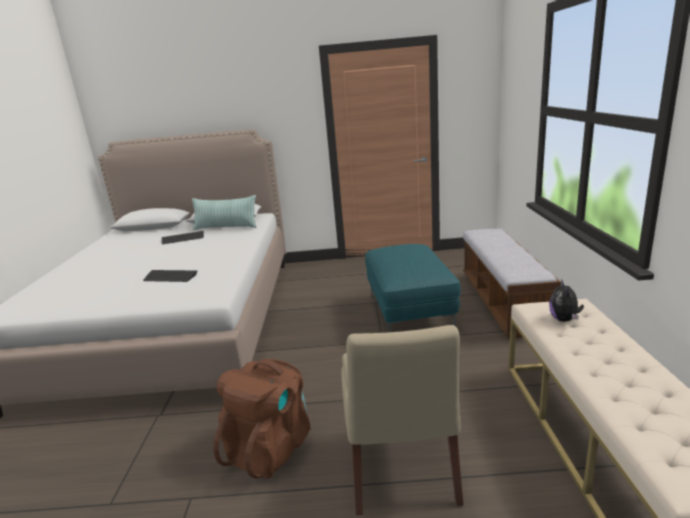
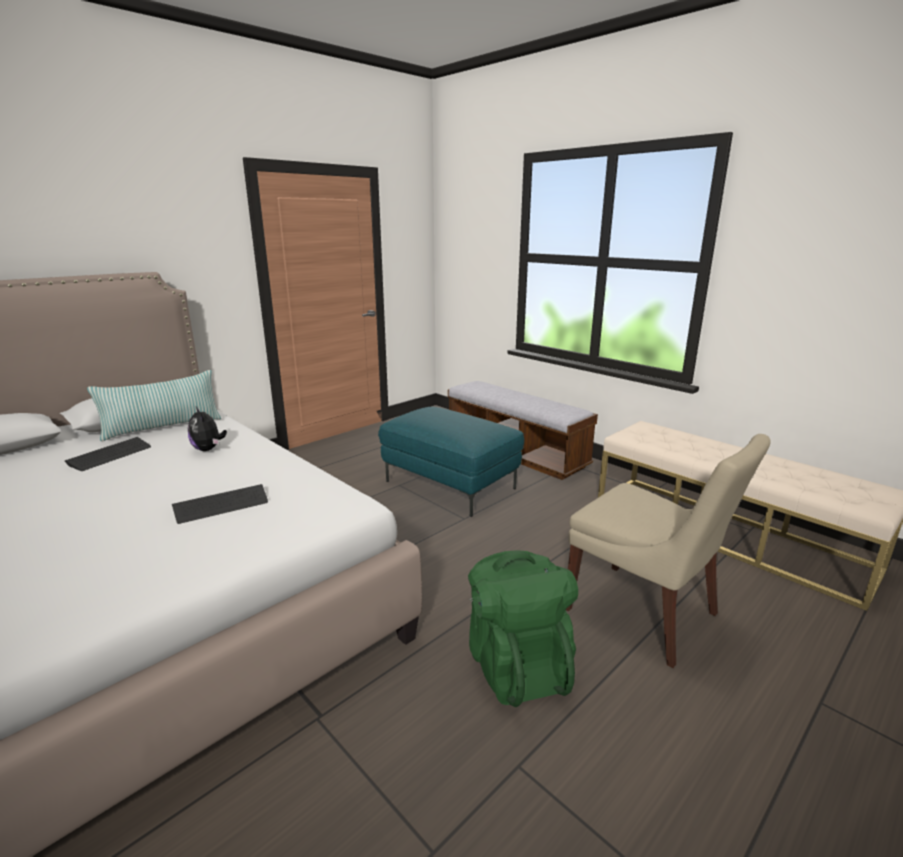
camera: 45 degrees left, 0 degrees up
(270, 447) = (516, 664): brown backpack -> green backpack
(564, 319) = (658, 438): plush toy -> plush toy (208, 449)

